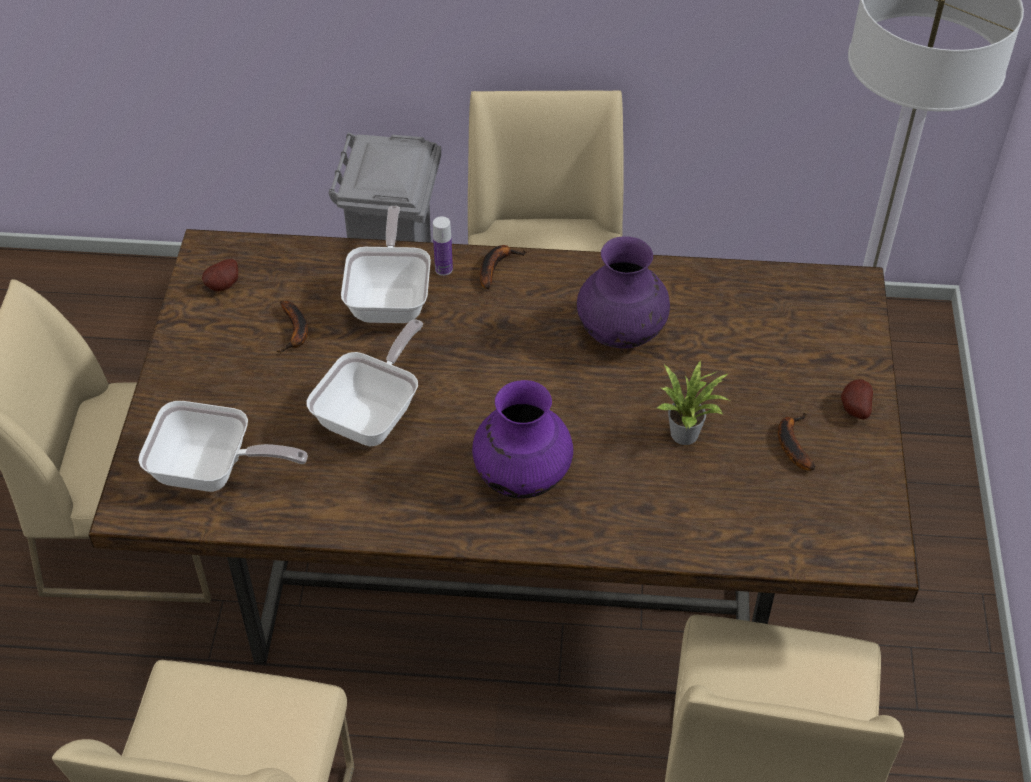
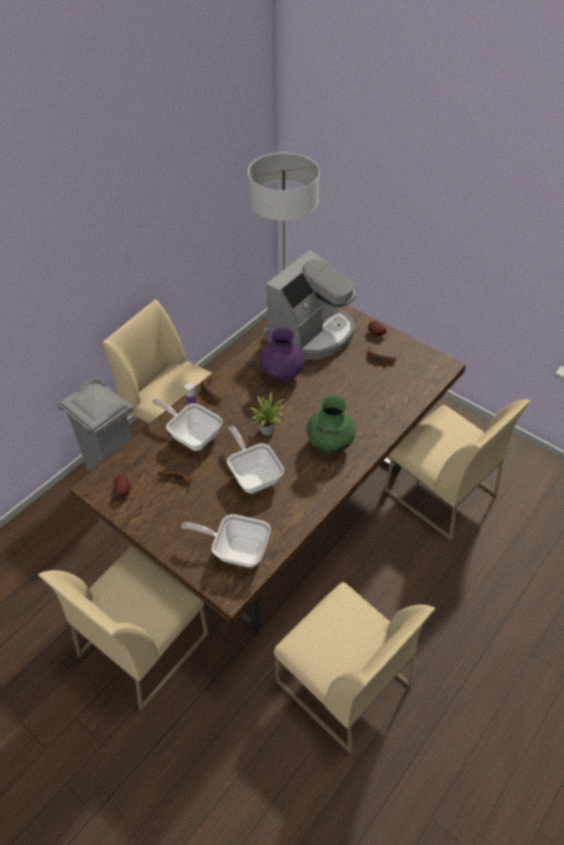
camera: 55 degrees left, 0 degrees up
(213, 472) = (236, 550): frying pan -> frying pan turned 120 degrees counterclockwise
(522, 477) = (329, 444): purple vase -> green vase
(688, 434) = (349, 383): potted plant -> potted plant (268, 429)
(761, 319) = (311, 333): none -> coffee machine

